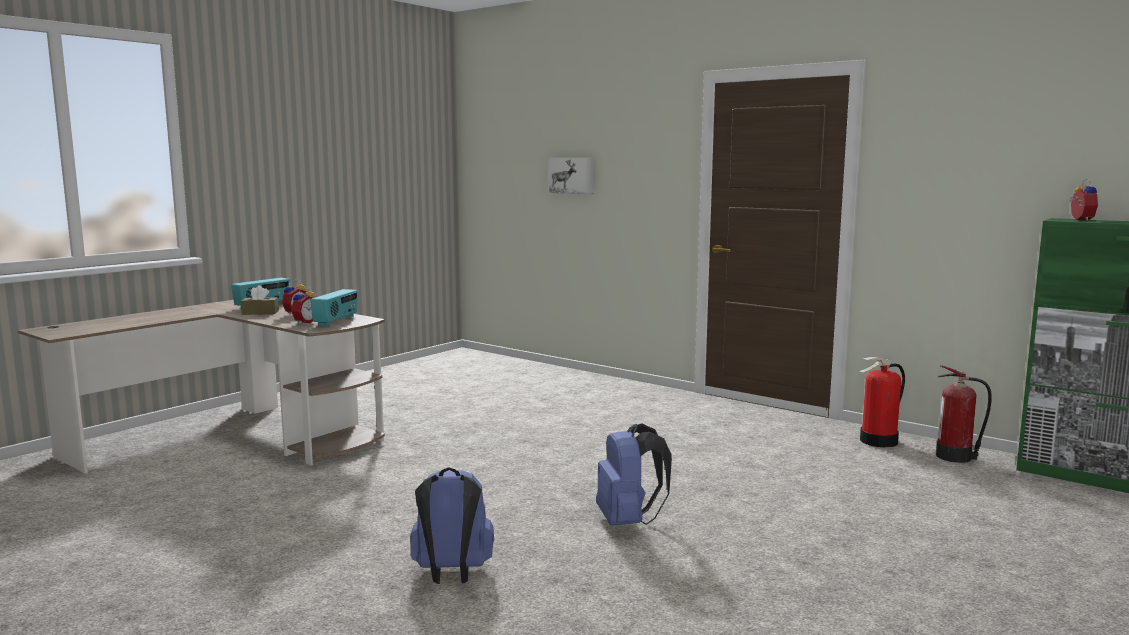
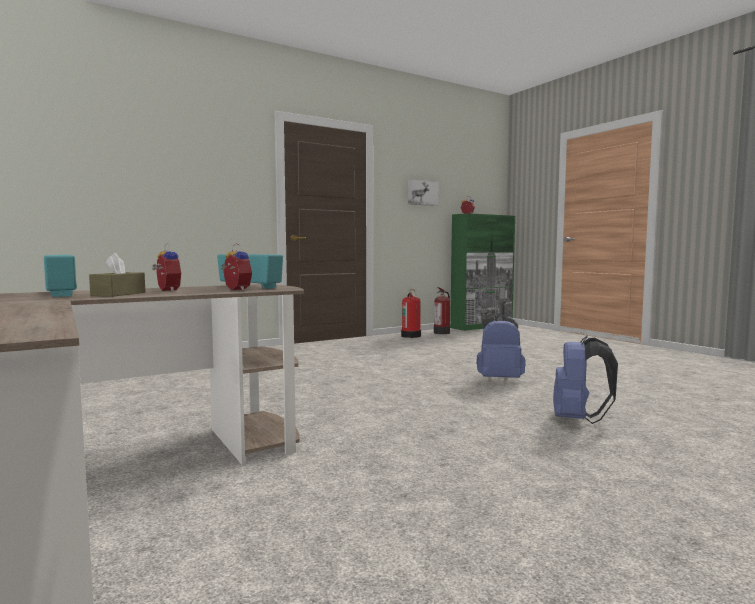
camera: 70 degrees left, 5 degrees down
(572, 175) = (150, 178): picture -> picture (422, 193)

